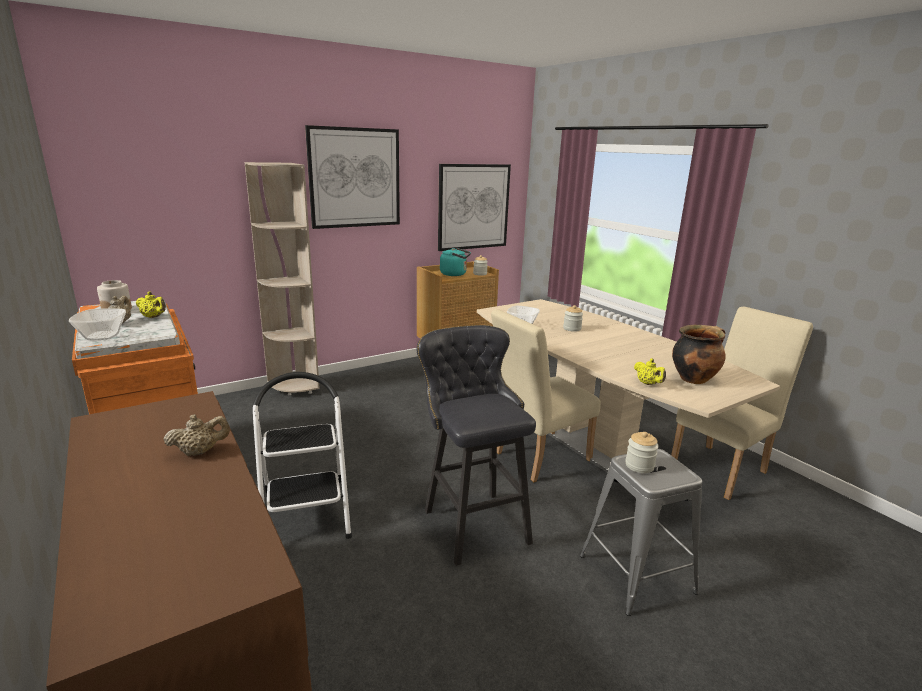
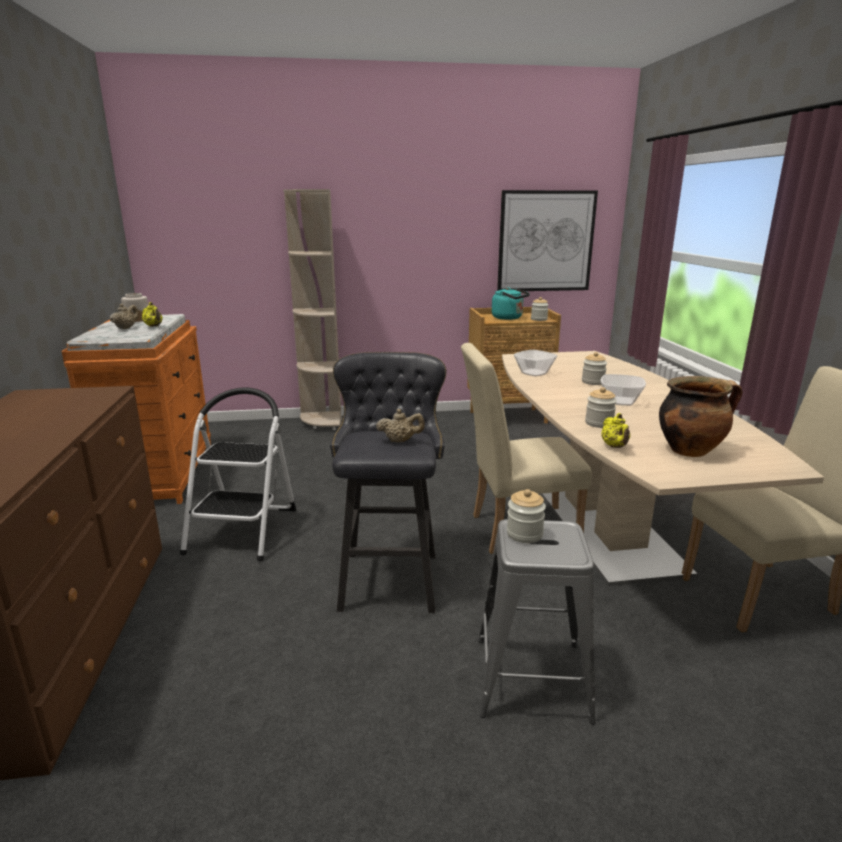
camera: 25 degrees right, 0 degrees up
(101, 336) = (96, 335): bowl -> bowl (619, 401)
(200, 452) = (57, 425): beige teapot -> beige teapot (400, 441)
(355, 178) = (400, 206): picture -> none
(616, 365) = (599, 423): none -> jar

